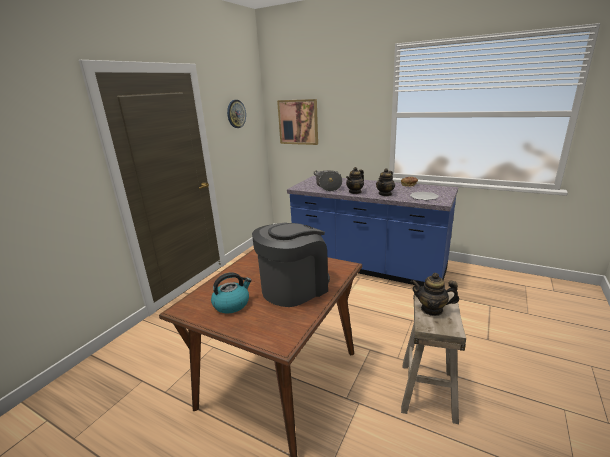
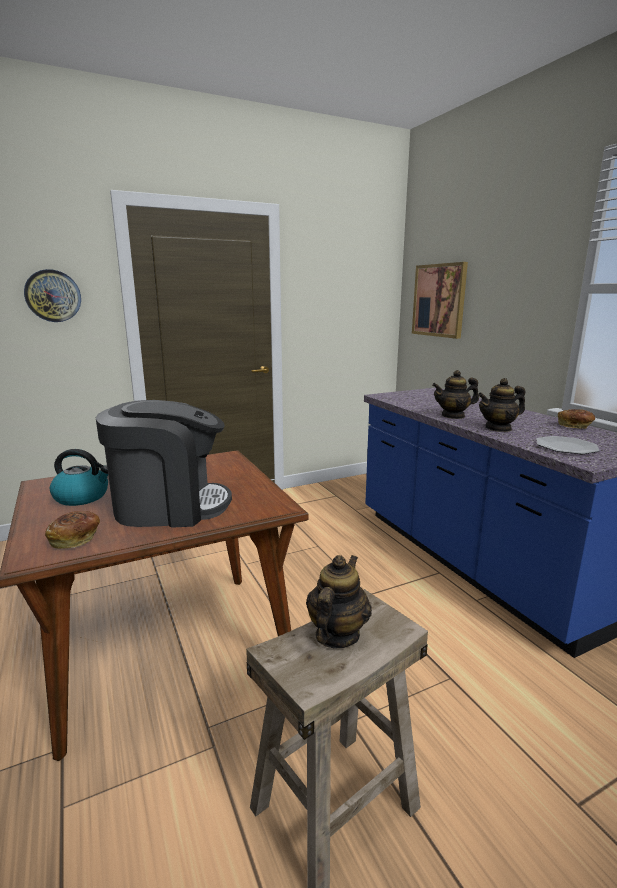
camera: 35 degrees right, 5 degrees down
(236, 114) = (342, 280): wall clock -> wall clock (53, 296)
(284, 324) = (75, 539): none -> bread
(328, 186) = (428, 402): cooking pot -> none
(432, 309) = (336, 634): teapot -> teapot turned 60 degrees clockwise

